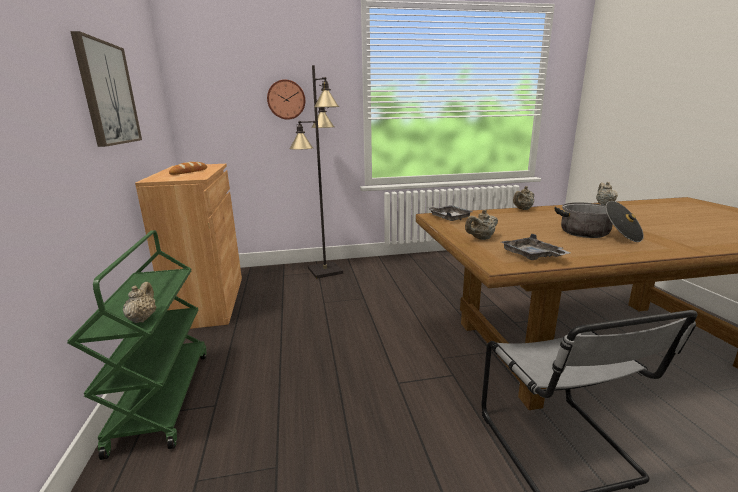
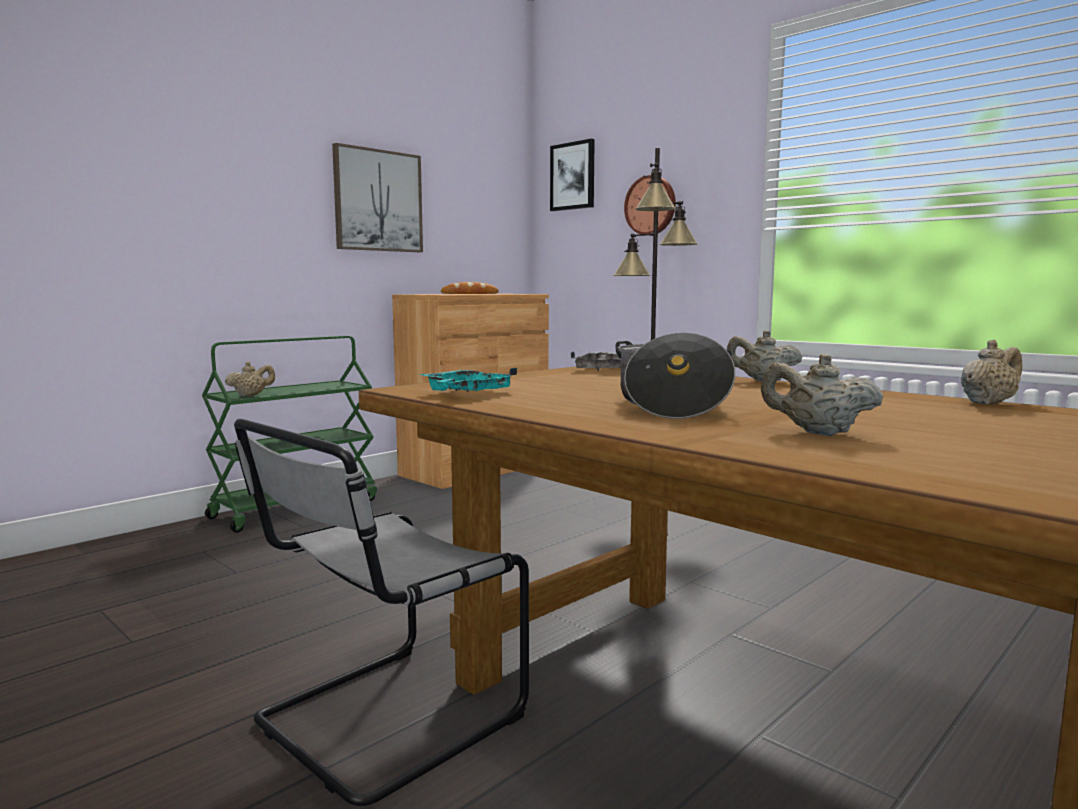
camera: 55 degrees right, 10 degrees down
(211, 72) = (573, 176): none -> picture
(481, 239) = (516, 380): beige teapot -> beige teapot (817, 433)
(532, 256) = (466, 393): grey tray -> turquoise tray

